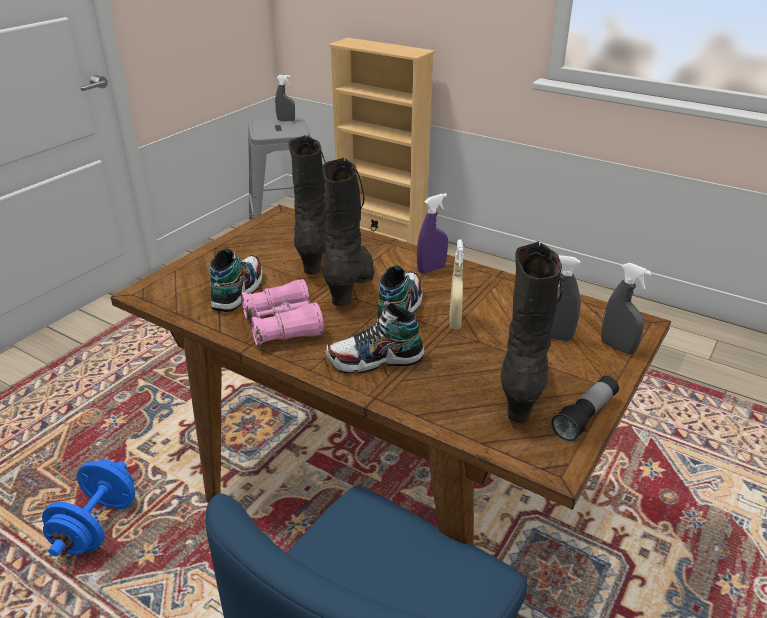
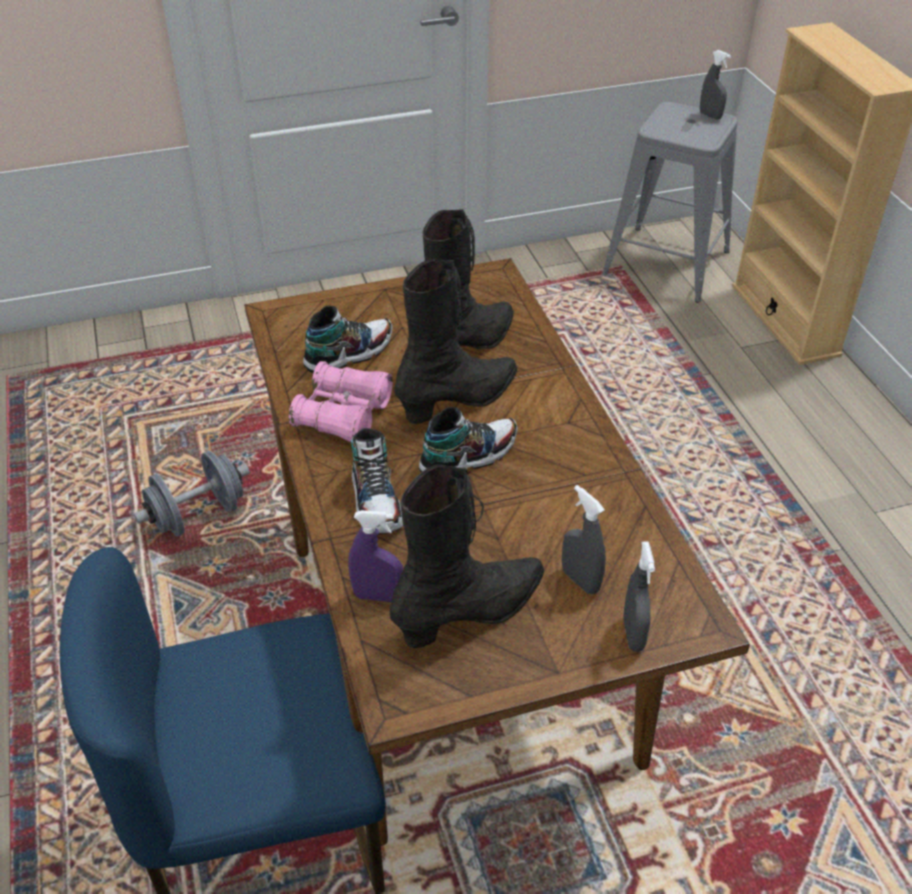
camera: 40 degrees right, 10 degrees up
(97, 526) = (198, 515): blue dumbbell -> grey dumbbell
(375, 360) = (376, 500): shoe -> shoe turned 135 degrees counterclockwise
(431, 269) = (563, 425): purple spray bottle -> purple spray bottle (378, 596)
(454, 321) = (504, 502): beige spray bottle -> none
(585, 416) = (488, 682): flashlight -> none

